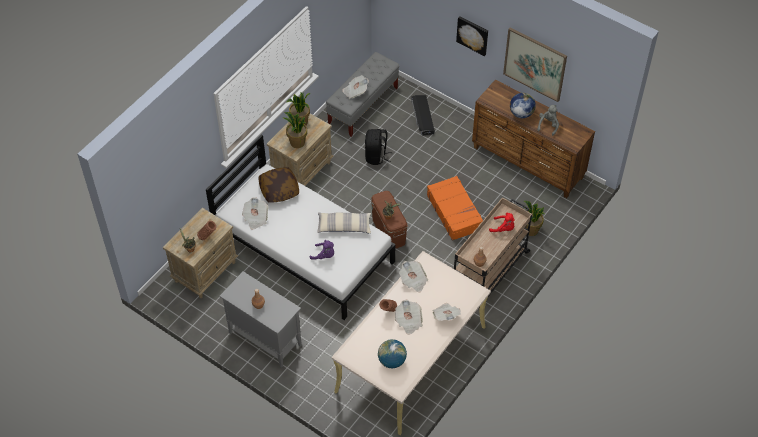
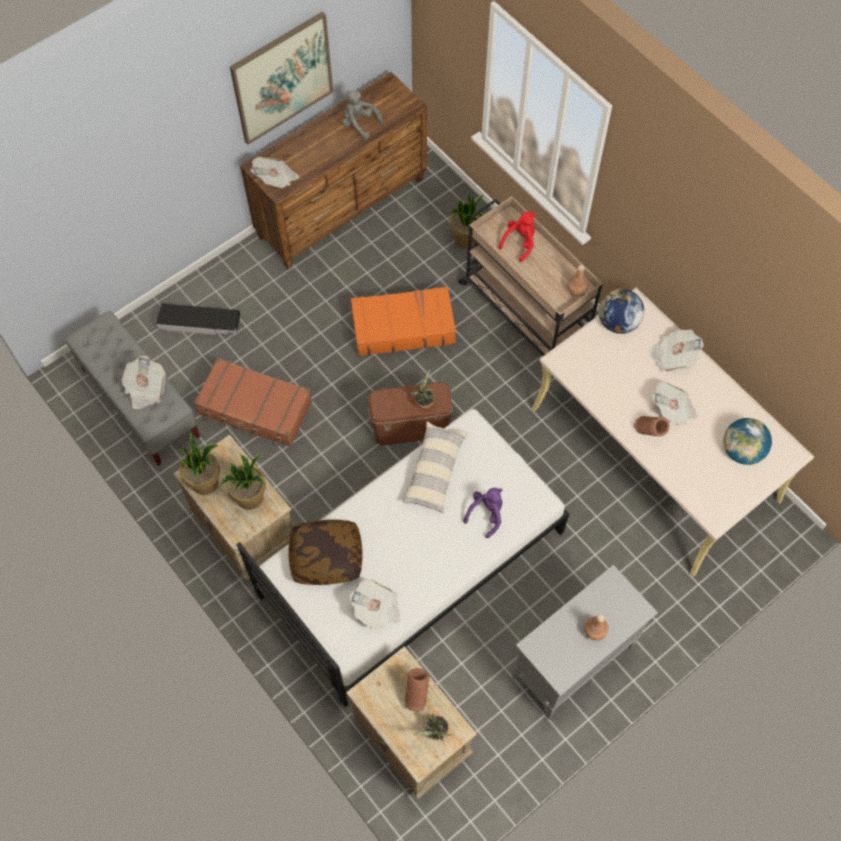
camera: 75 degrees left, 10 degrees up
(376, 156) = (255, 409): black backpack -> brown suitcase
(413, 281) = (597, 384): newspaper -> newspaper (276, 179)
(473, 35) = (180, 144): picture -> none
(521, 113) = (324, 151): globe -> globe (617, 322)

